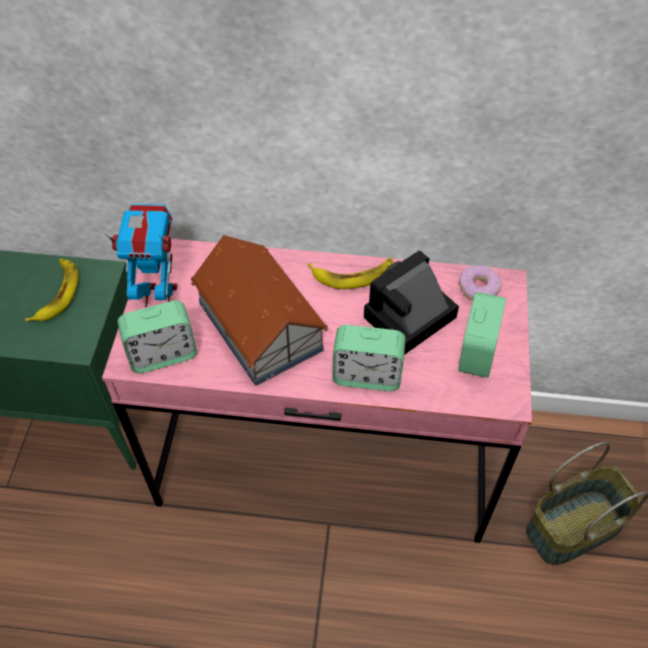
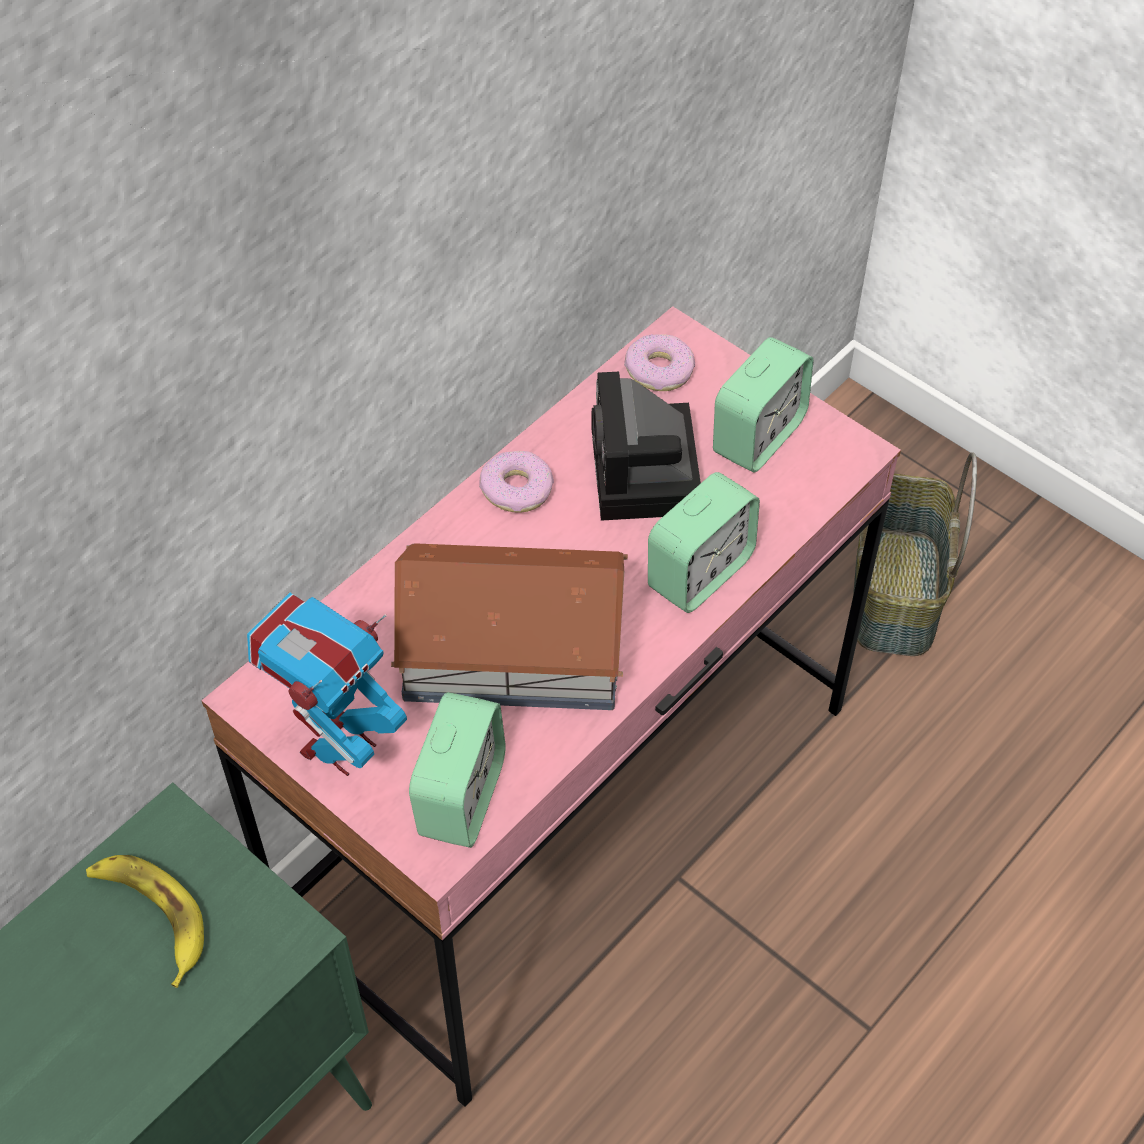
camera: 55 degrees left, 0 degrees up
(353, 275) = (517, 489): banana -> donut
(477, 352) = (758, 436): alarm clock -> alarm clock turned 75 degrees clockwise

